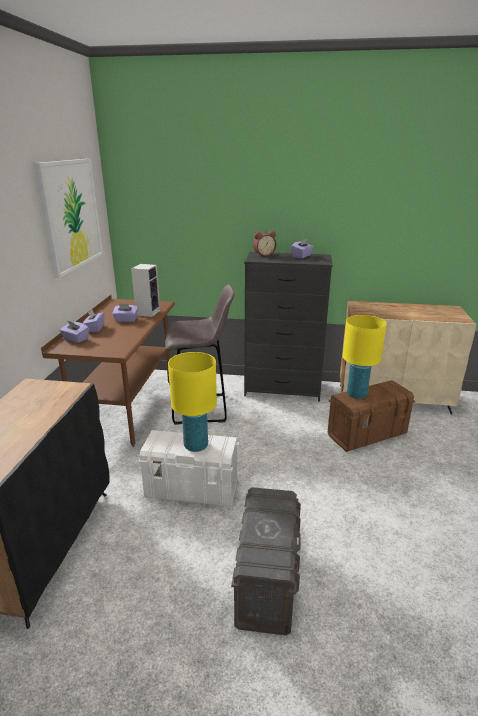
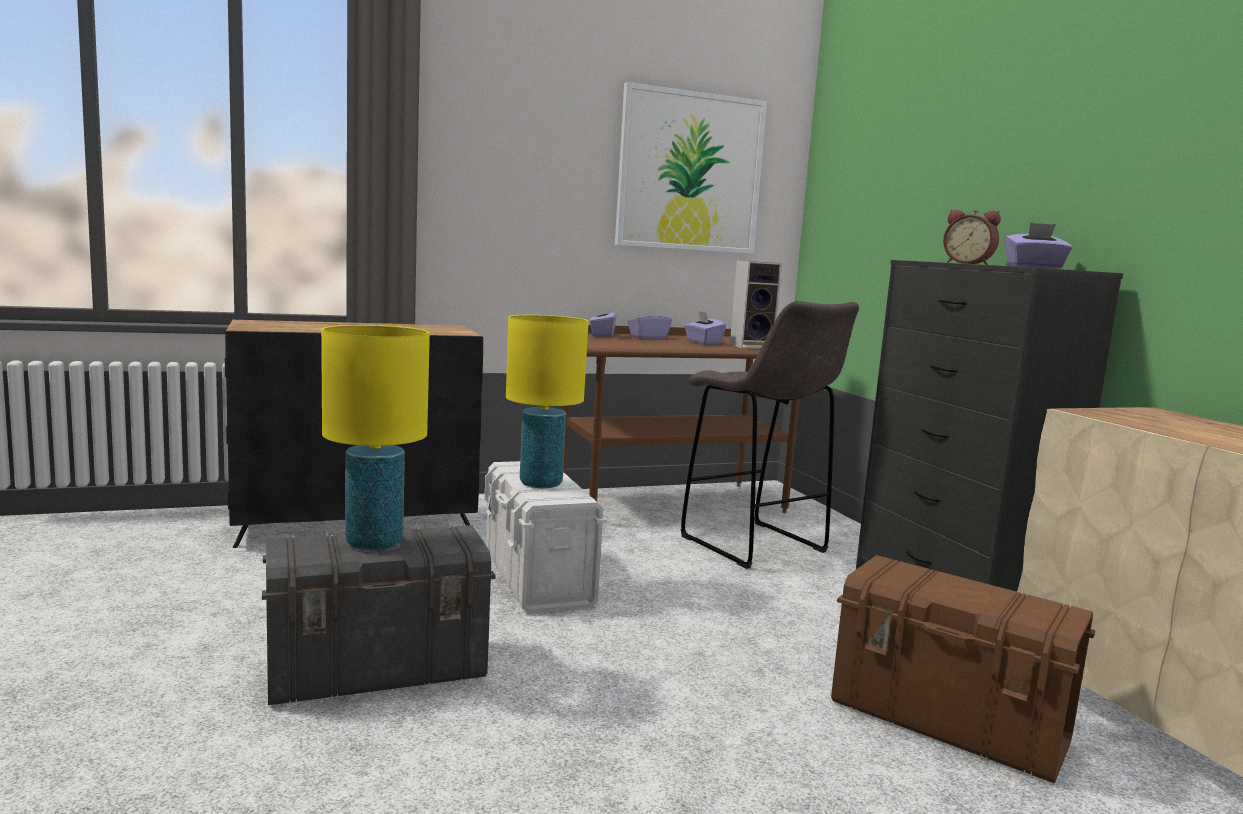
camera: 60 degrees right, 15 degrees down
(357, 394) = (925, 576): yellow table lamp -> yellow table lamp (374, 543)

